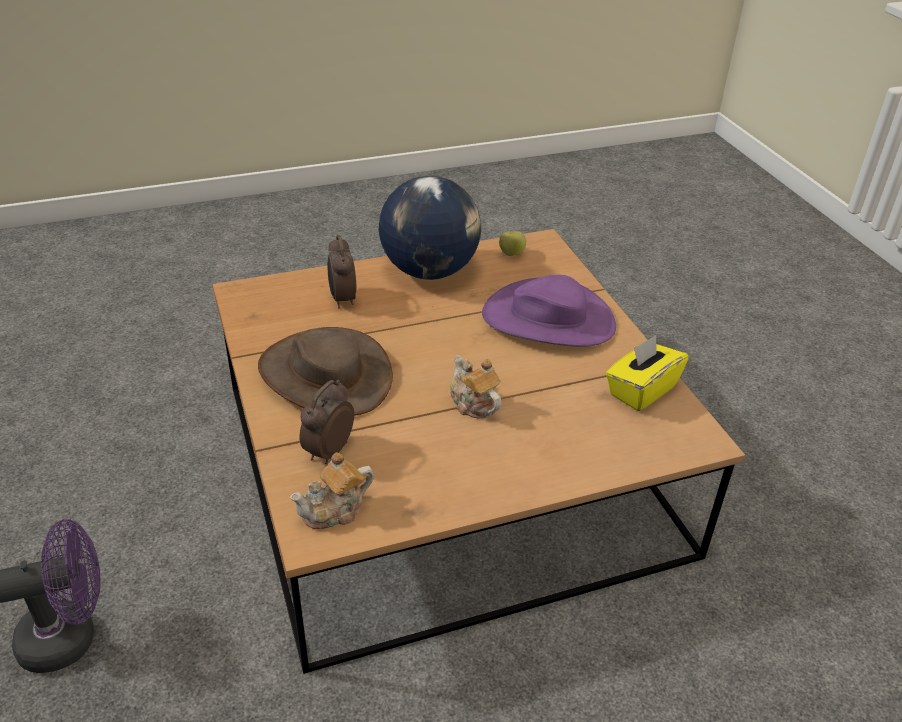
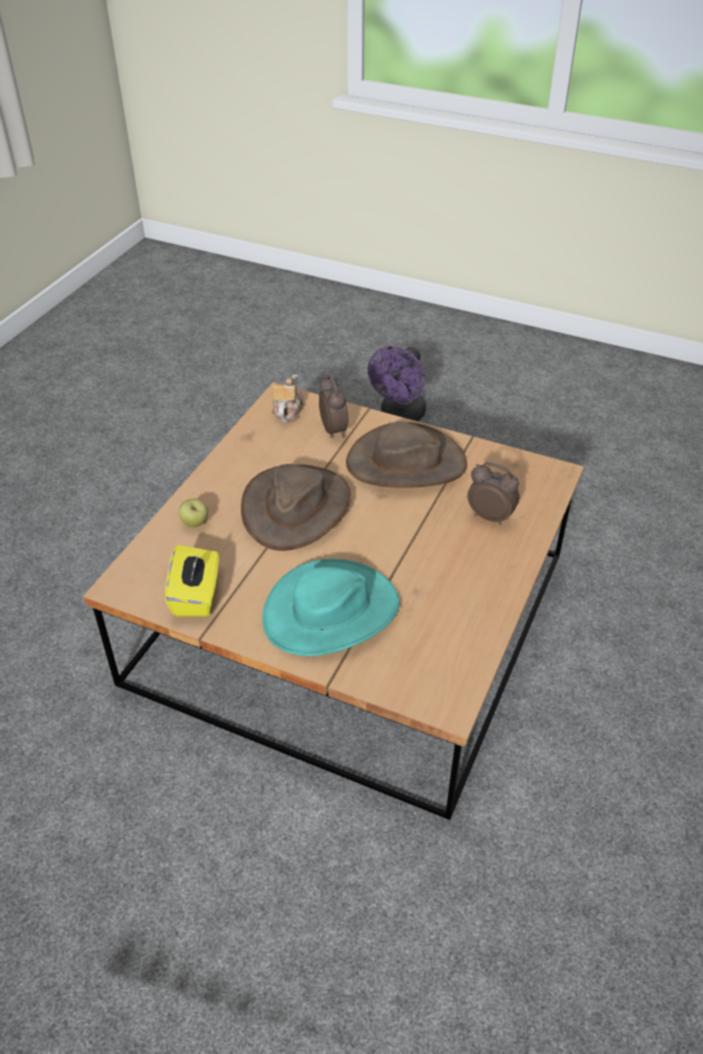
camera: 135 degrees right, 5 degrees up
(429, 271) = (481, 589): globe -> none
(473, 403) = (296, 507): teapot -> brown hat
(511, 254) = (452, 664): apple -> apple (195, 523)
(548, 319) = (331, 611): purple hat -> turquoise hat

